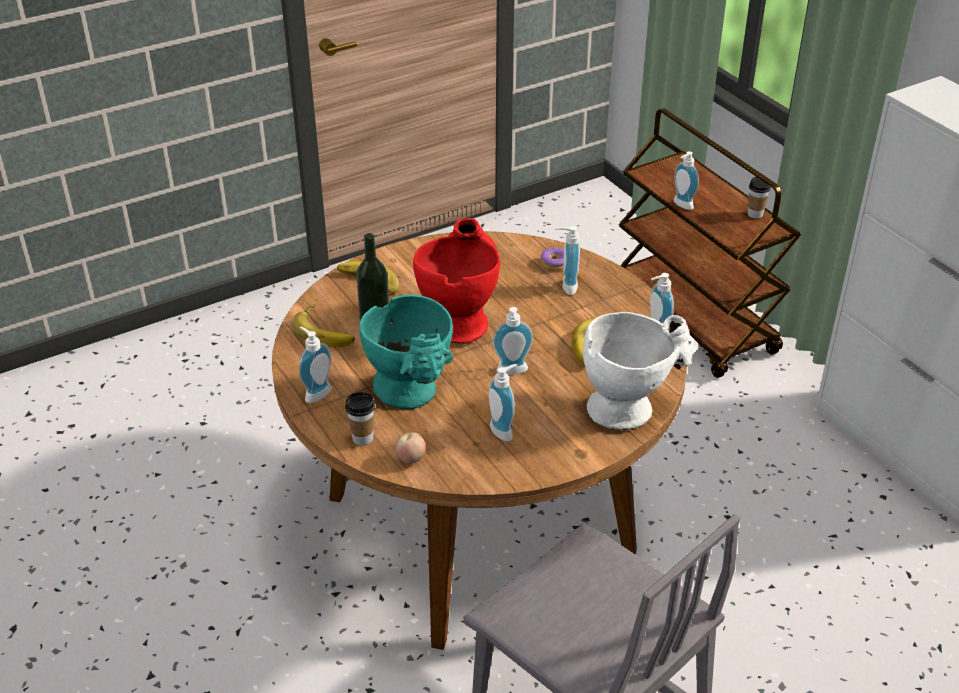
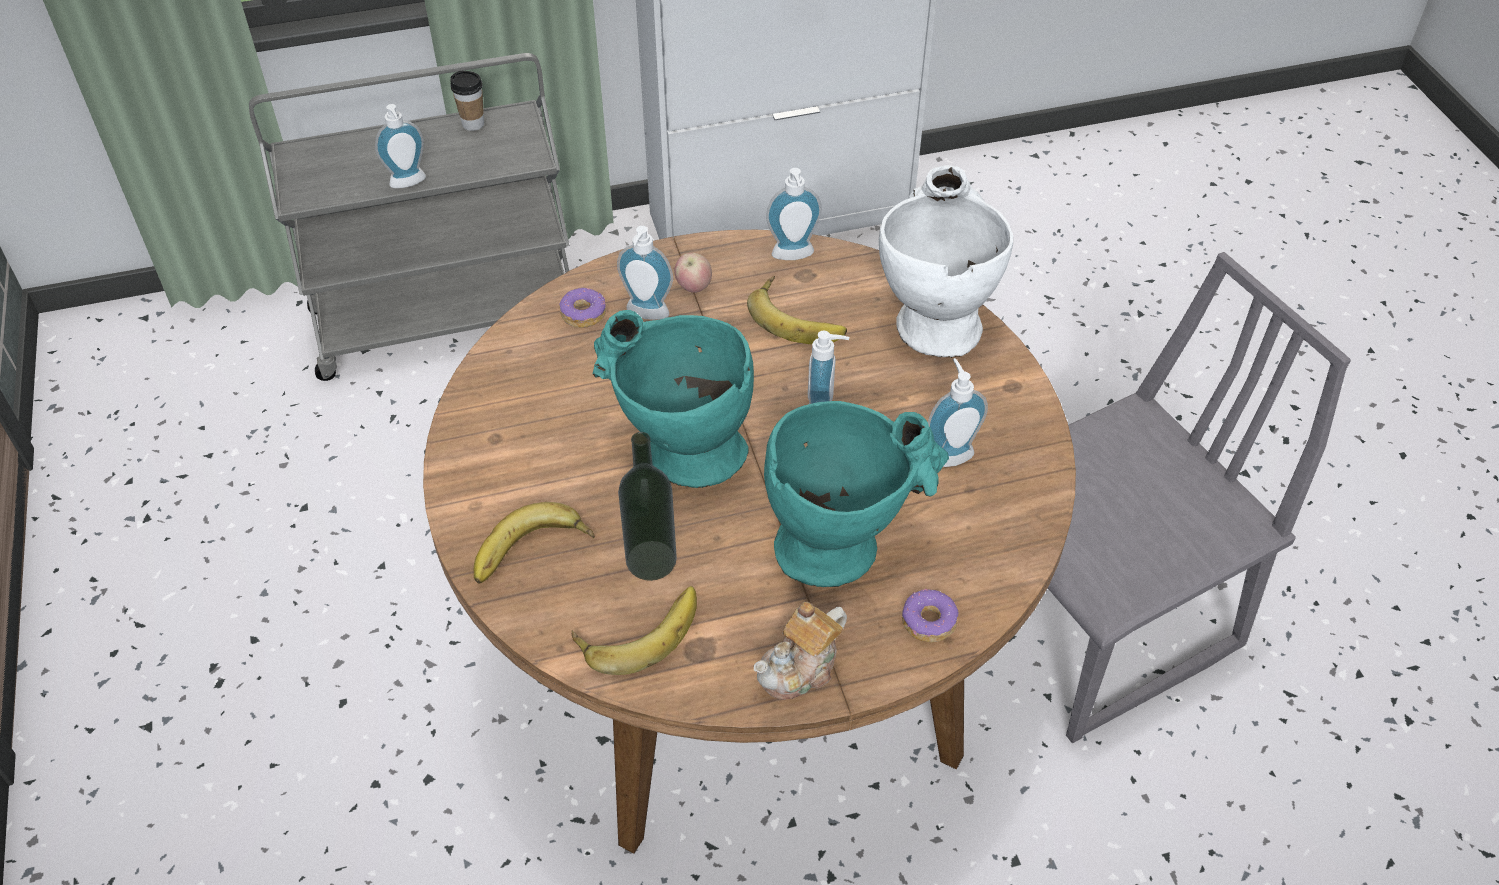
camera: 75 degrees left, 10 degrees up
(315, 393) = (800, 669): soap dispenser -> teapot
(362, 438) = (928, 622): cup -> donut
(411, 459) = (987, 570): apple -> apple (693, 287)
(459, 320) = (678, 451): red vase -> turquoise vase
(693, 320) = (448, 319): brown cart -> grey cart

